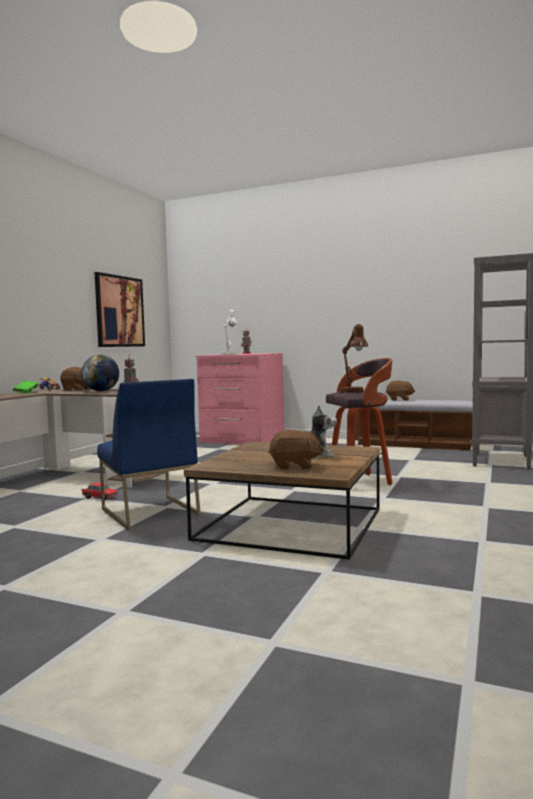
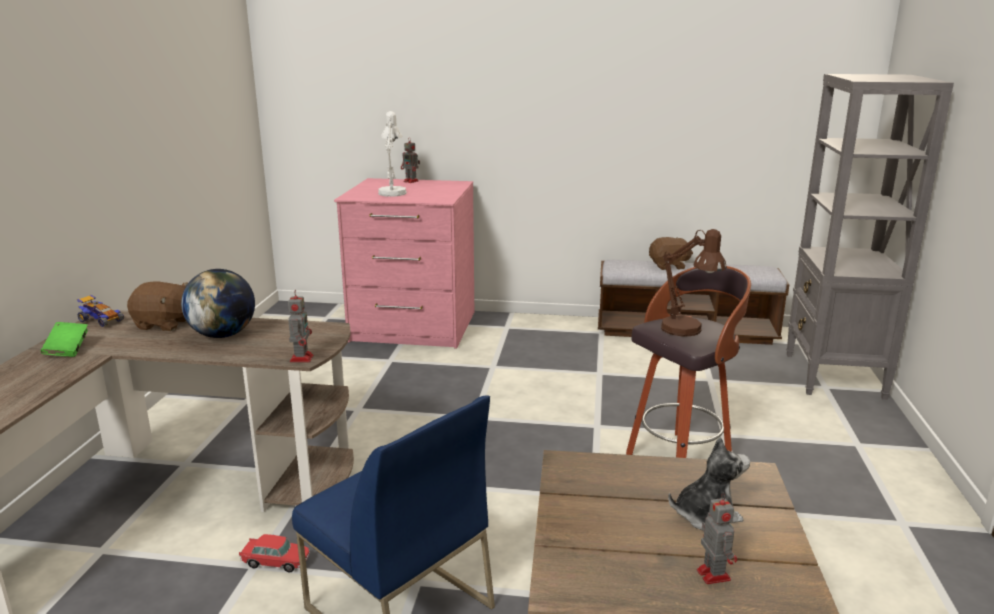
camera: 15 degrees left, 15 degrees up
(120, 311) = (185, 121): picture -> none
(295, 466) = (712, 573): brown plush toy -> toy robot

